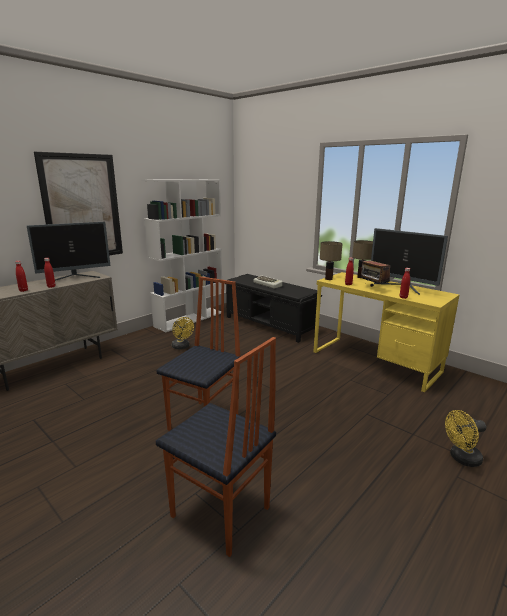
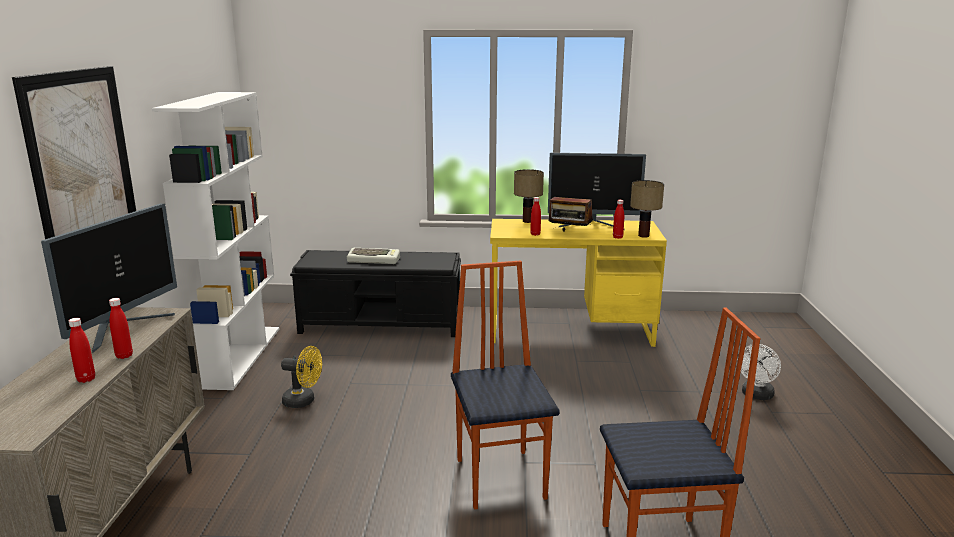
camera: 40 degrees left, 0 degrees up
(329, 279) = (500, 232): table lamp -> table lamp (644, 236)
(461, 458) = (756, 395): yellow fan -> white fan

